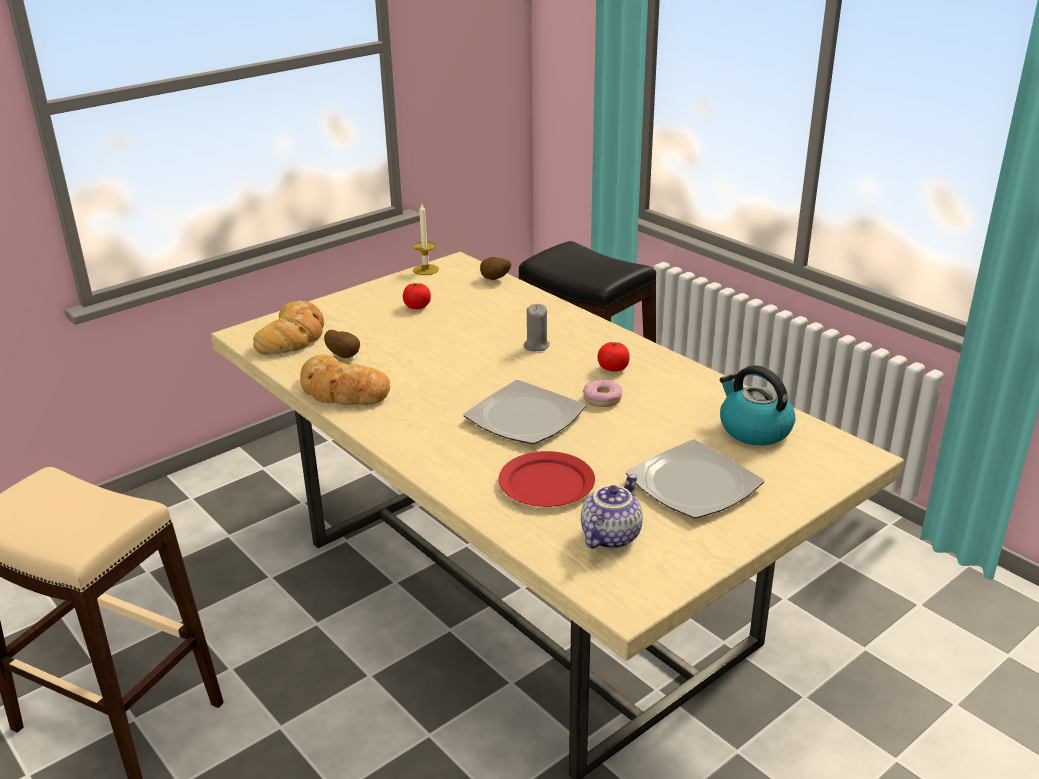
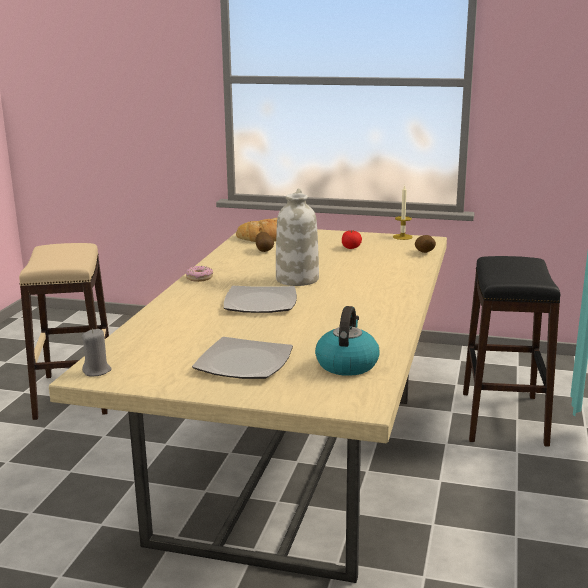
camera: 55 degrees right, 10 degrees down
(342, 390) = (226, 260): bread -> none
(476, 371) = (296, 279): none -> white vase
(536, 345) = (355, 283): grey candle -> grey candle (97, 371)
(546, 483) = (191, 326): red plate -> none
(602, 399) = (316, 314): donut -> donut (199, 278)
(609, 535) = (153, 354): teapot -> none
(613, 368) = (362, 307): tomato -> none

